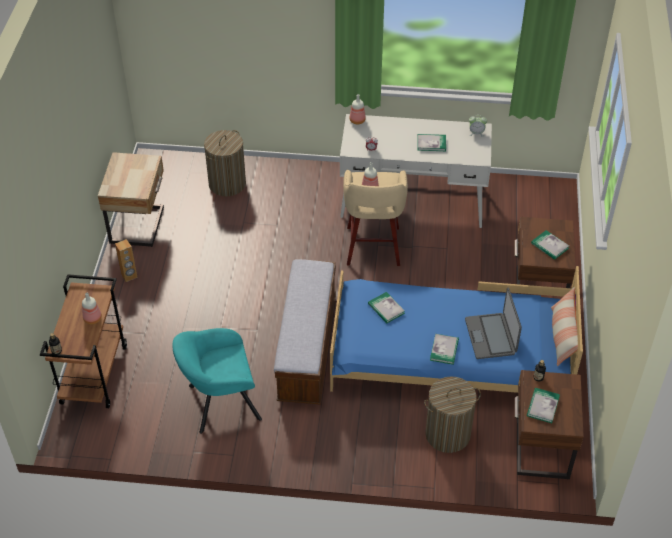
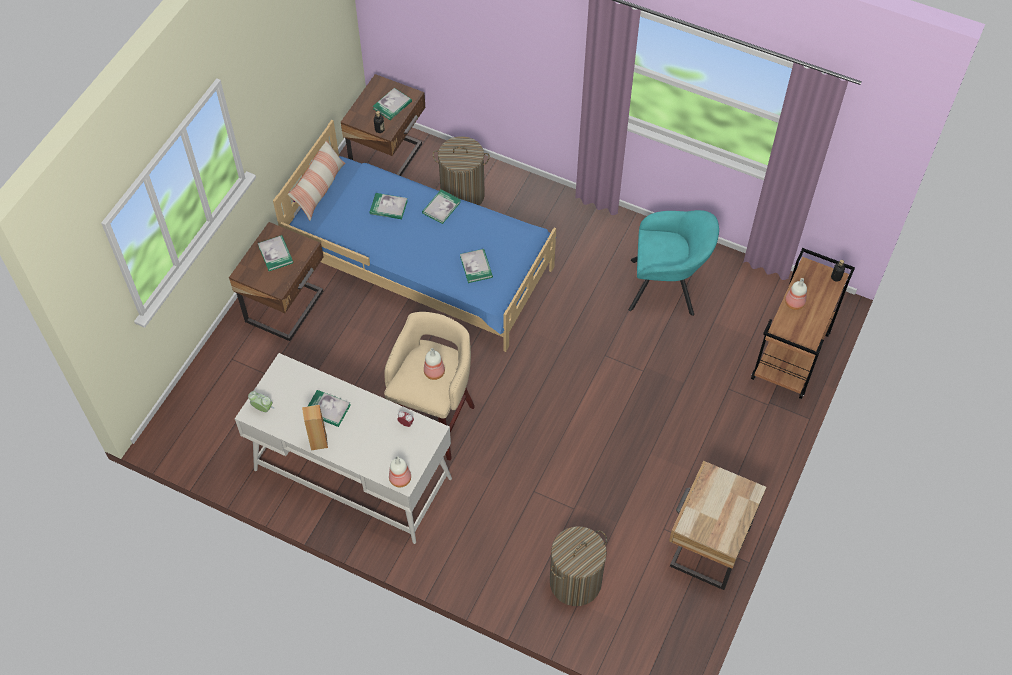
camera: 160 degrees left, 10 degrees up
(129, 276) = (733, 471): brown speaker -> brown speaker (318, 442)
(307, 348) = (559, 319): bench -> none
(491, 336) = (388, 207): laptop -> book

